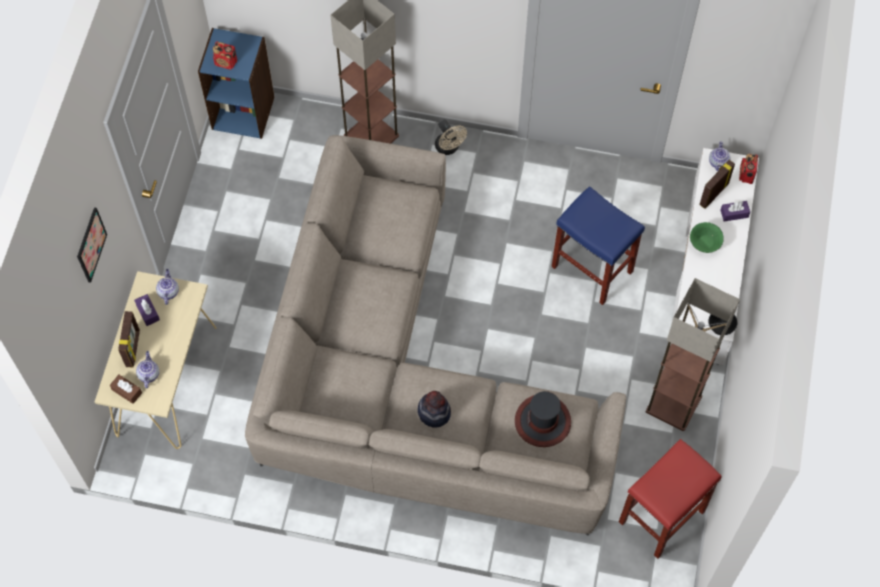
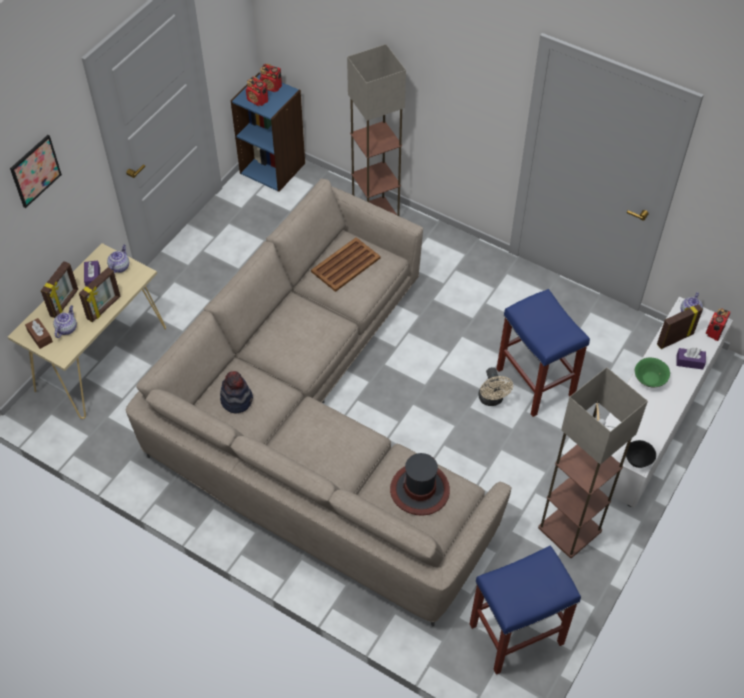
camera: 20 degrees right, 10 degrees down
(175, 341) = (104, 308): none -> picture frame
(233, 42) = (271, 87): none -> radio
(381, 215) = (345, 265): none -> brown tray
(434, 412) = (317, 448): hat -> hat (237, 399)
(449, 148) = (441, 244): beige fan -> beige fan (492, 400)
(661, 518) = (515, 635): red stool -> blue stool

